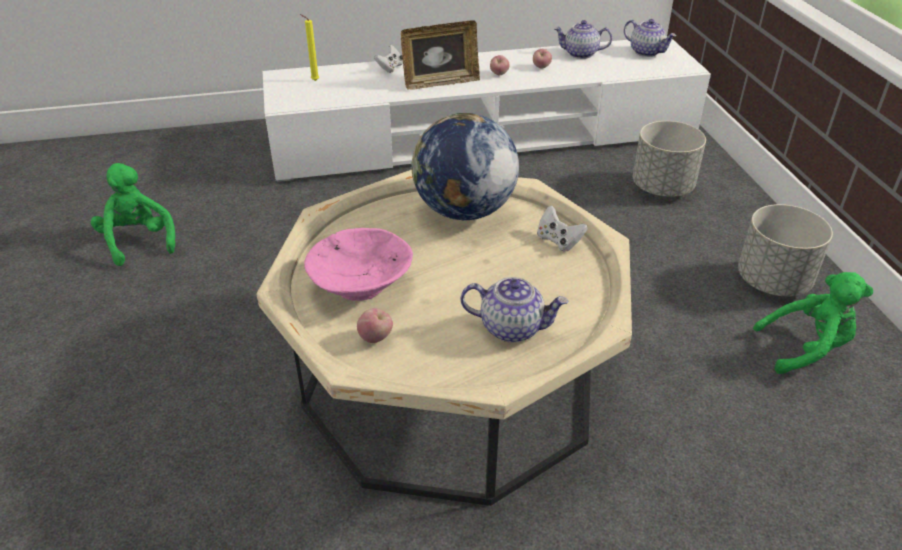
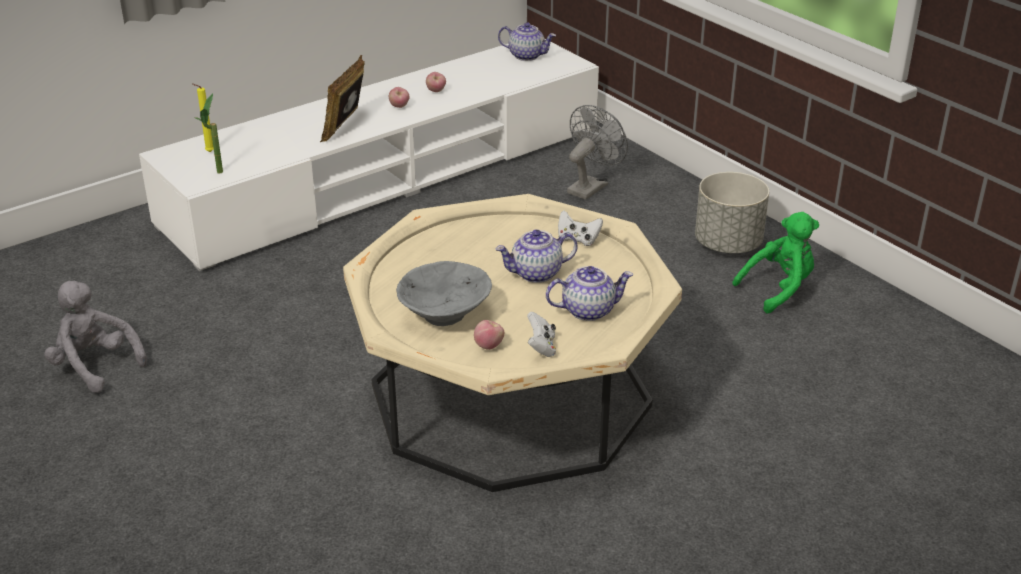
camera: 25 degrees left, 5 degrees down
(138, 241) = (94, 366): green plush toy -> grey plush toy
(303, 100) = (216, 175): none -> potted plant
(361, 286) = (444, 313): pink bowl -> grey bowl
(390, 68) = (280, 122): white game controller -> white game controller (541, 347)
(440, 82) = (346, 127): picture frame -> picture frame turned 150 degrees clockwise
(463, 211) = (482, 236): globe -> none
(580, 54) = (464, 70): teapot -> teapot (536, 274)
(661, 188) = (591, 186): grey planter -> grey fan

